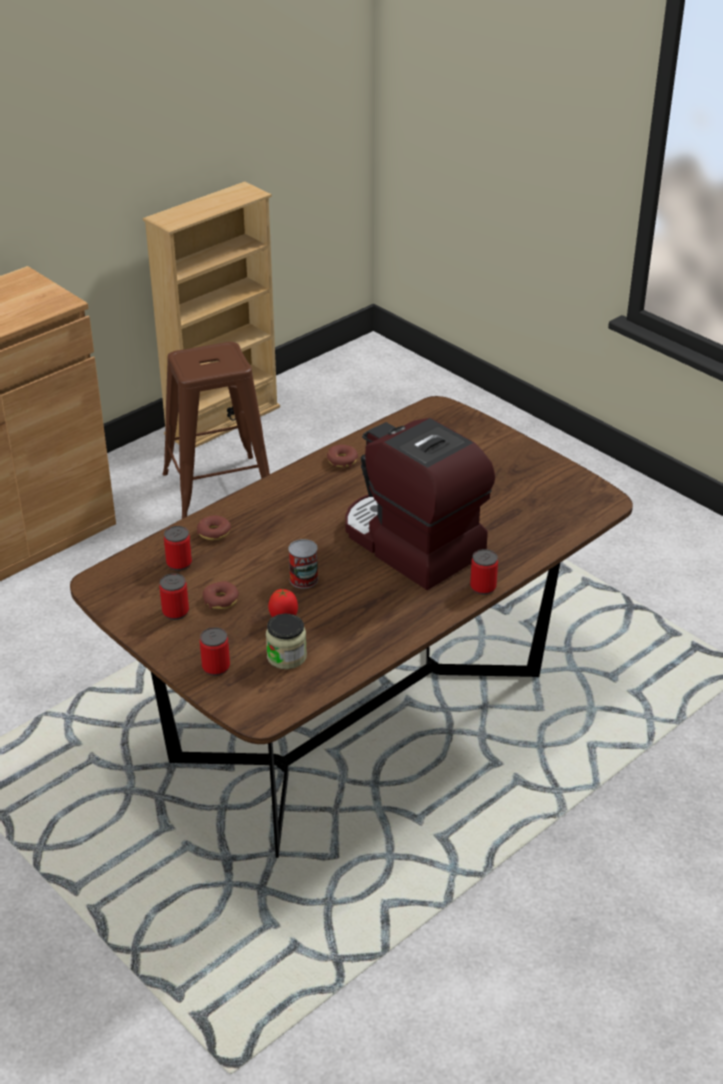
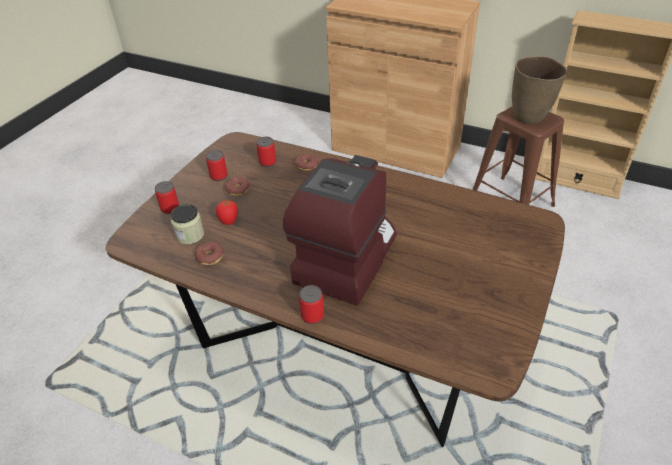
camera: 70 degrees right, 5 degrees up
(209, 361) = (529, 117): none -> brown vase
(303, 579) = (276, 217): can -> none
(342, 460) = (427, 194): donut -> donut (210, 257)

